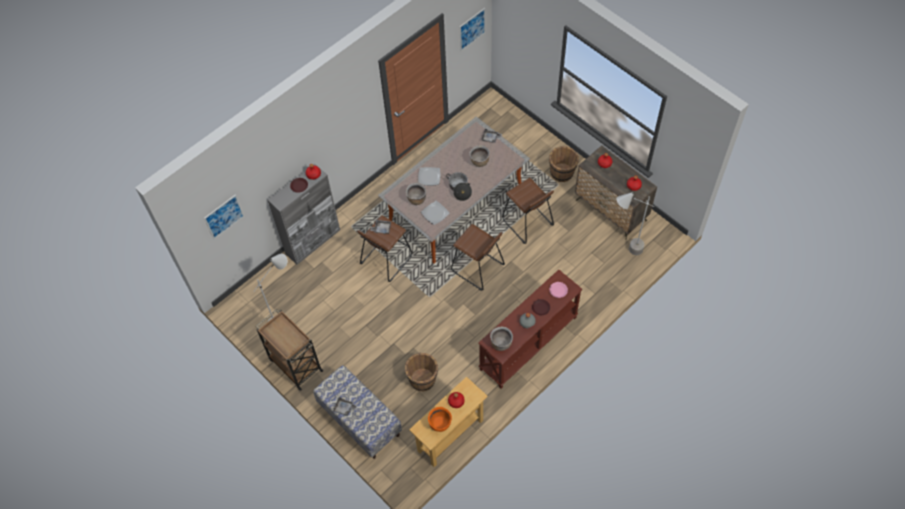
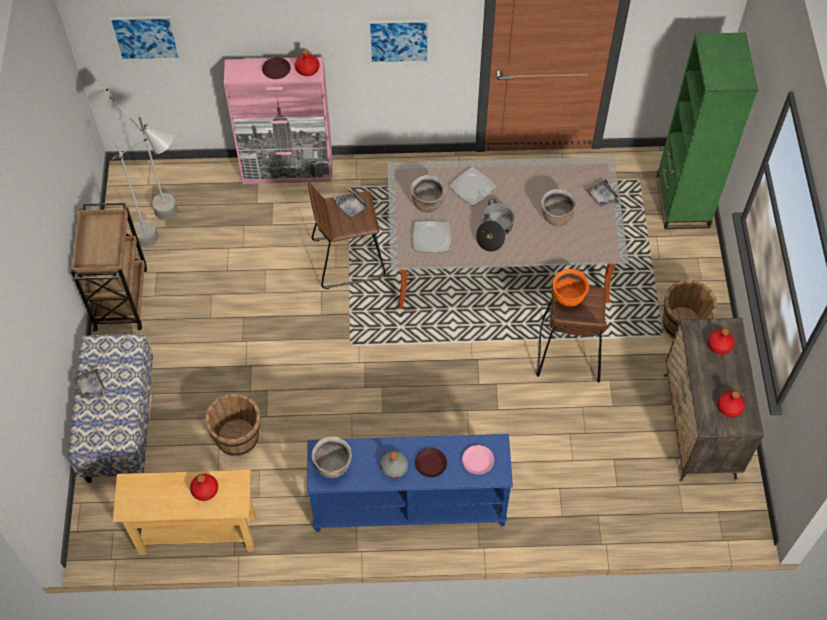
camera: 40 degrees right, 0 degrees up
(313, 241) = (288, 171): grey cabinet -> pink cabinet
(440, 424) = (157, 500): orange cooking pot -> orange cooking pot (568, 297)
(472, 29) = (690, 26): picture -> picture (399, 41)
(477, 268) = (445, 358): brown stool -> none
(508, 118) = (682, 202): none -> green bookcase
(528, 344) = (408, 506): brown console table -> blue console table
(624, 252) = (660, 495): grey floor lamp -> grey floor lamp (149, 204)

